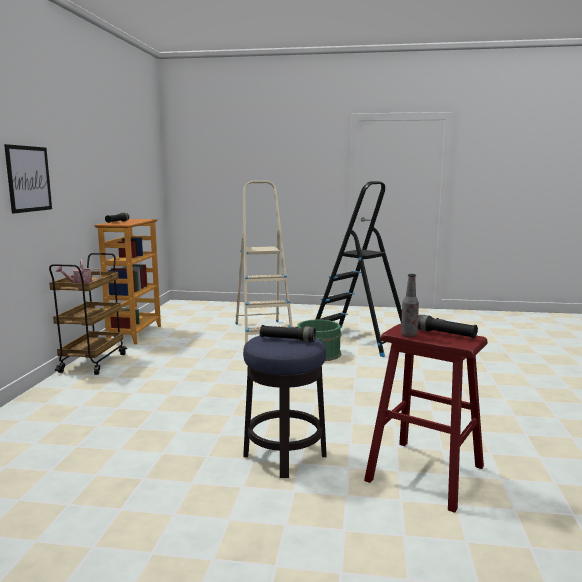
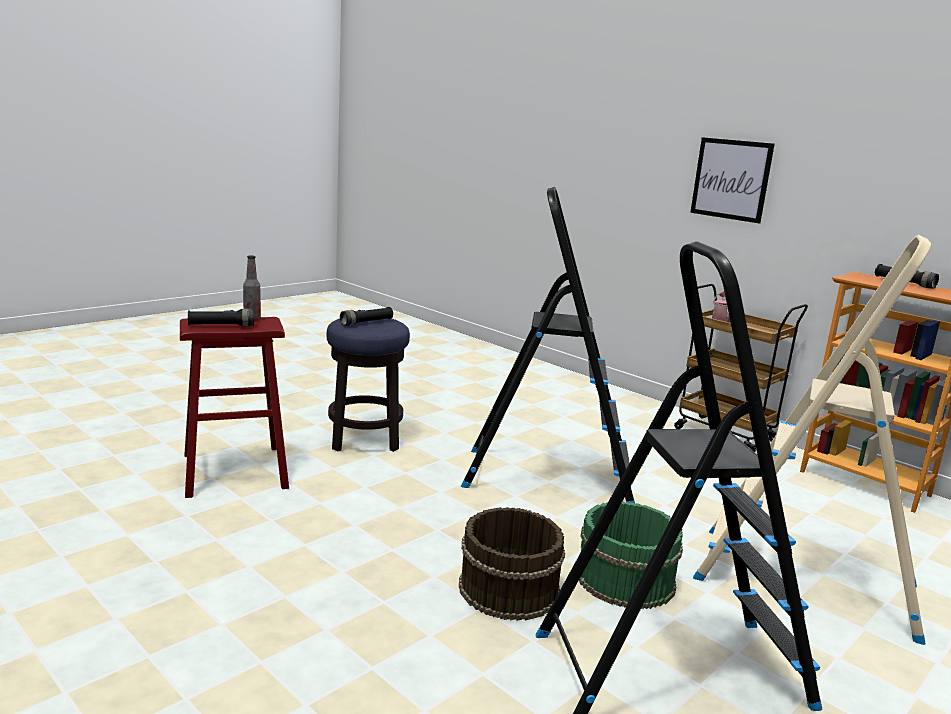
camera: 125 degrees right, 5 degrees up
(242, 385) = (550, 477): none -> black step ladder
(367, 366) = (507, 589): none -> brown bucket

